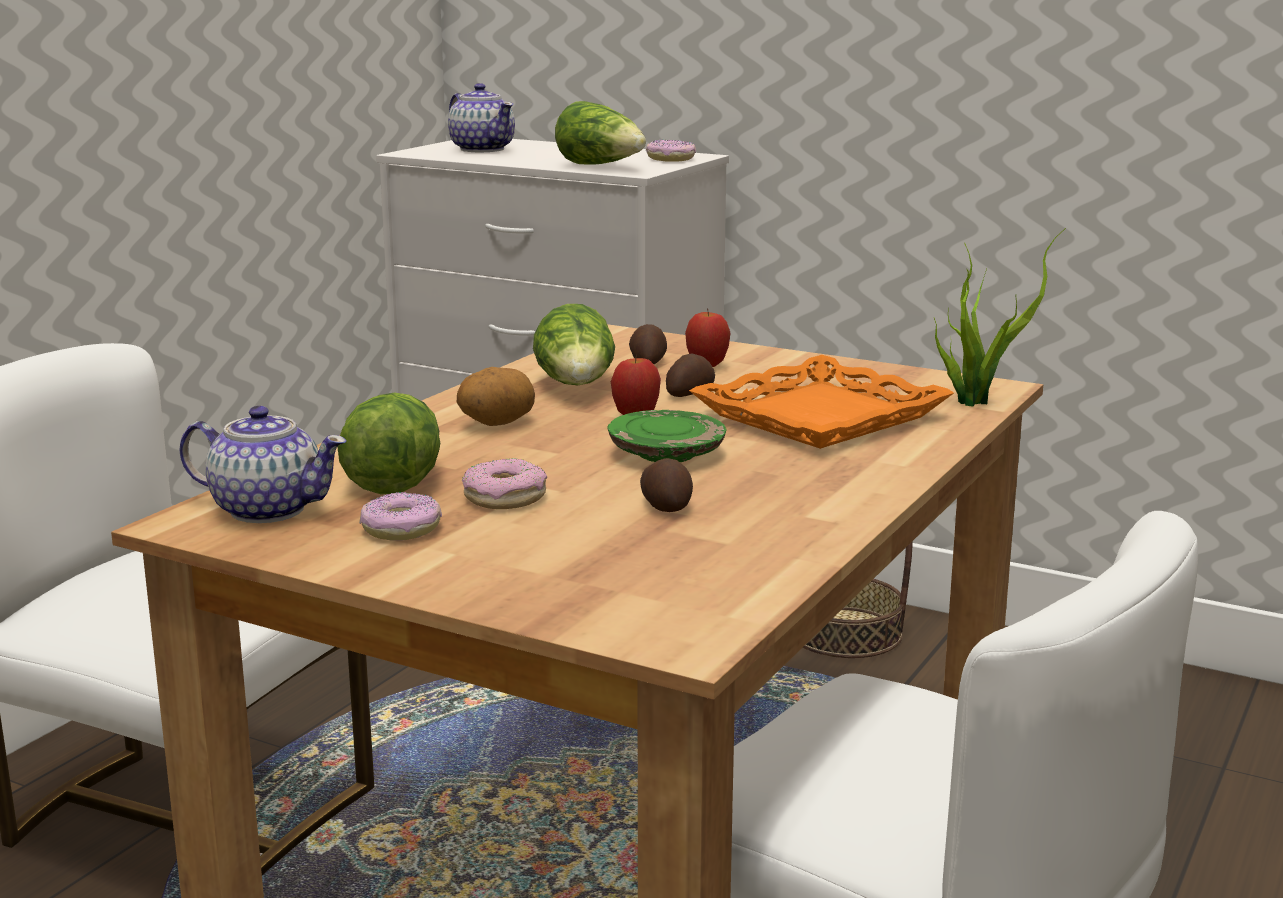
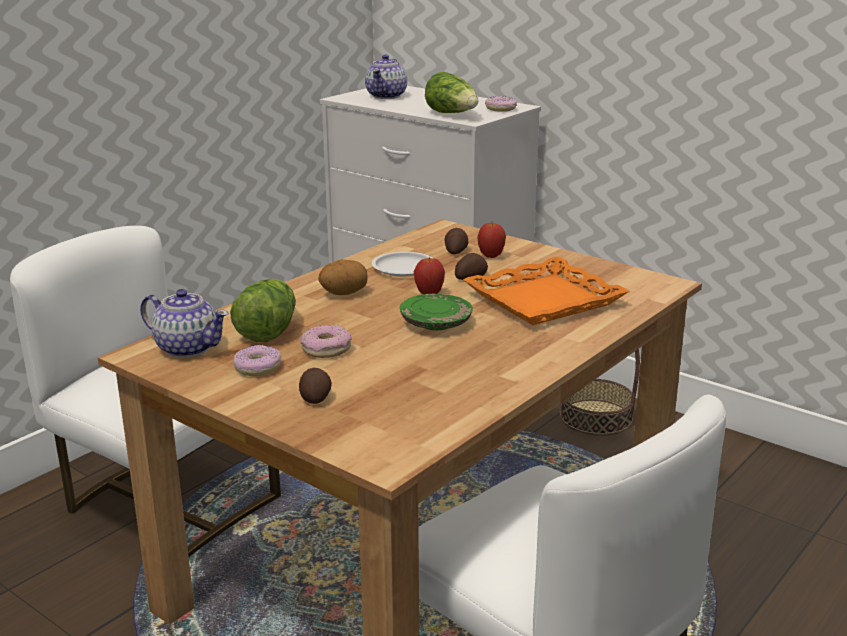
camera: 10 degrees right, 5 degrees up
(482, 149) = (387, 96): teapot -> teapot turned 45 degrees clockwise
(577, 387) = (404, 268): lettuce -> white plate
(666, 506) = (419, 362): potato -> potato (315, 397)
(976, 401) = (650, 294): potted plant -> none

